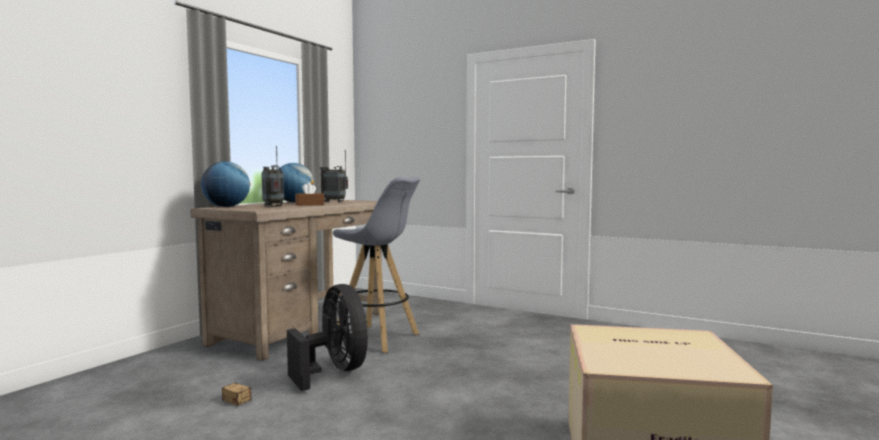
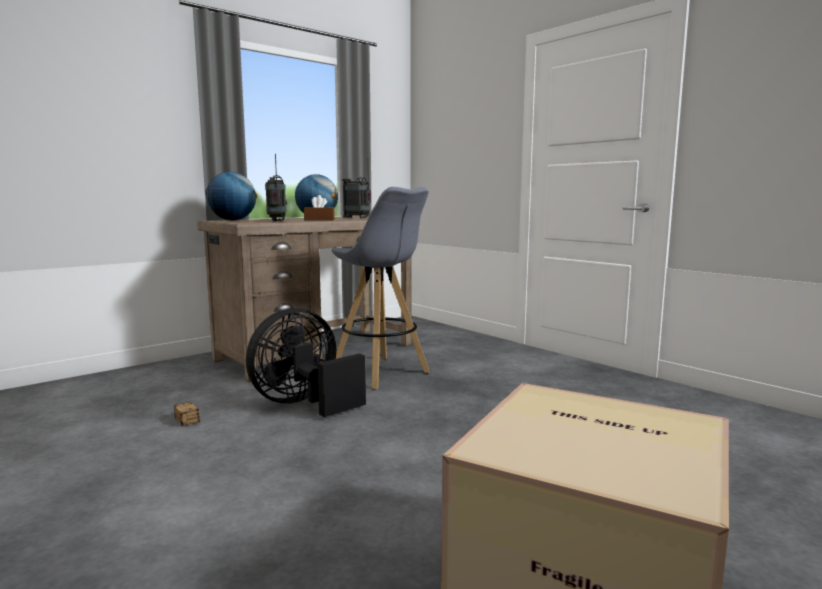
camera: 20 degrees right, 5 degrees up
(334, 372) = (304, 403): black fan -> black fan turned 120 degrees counterclockwise

